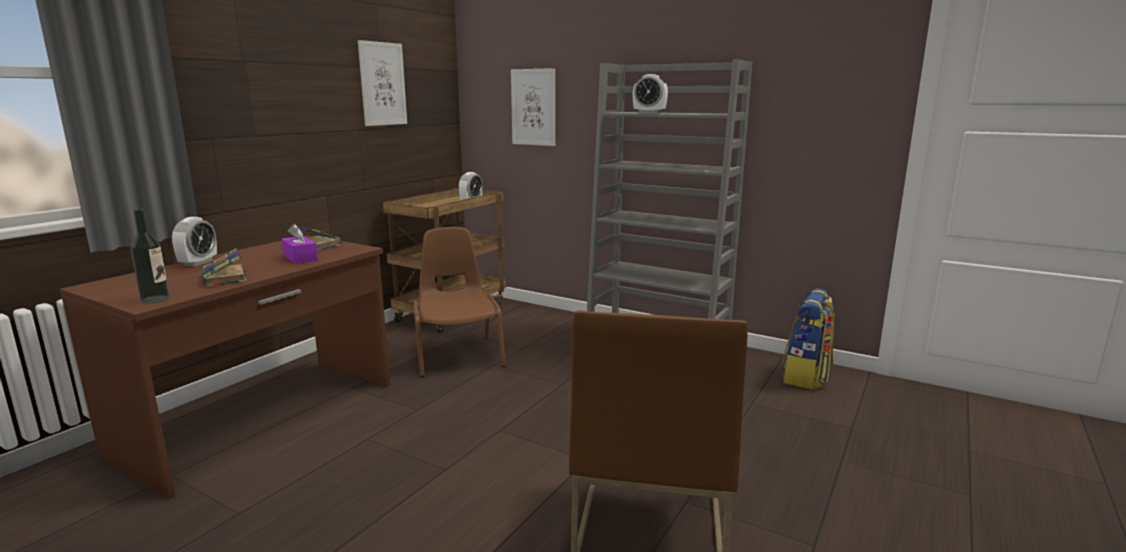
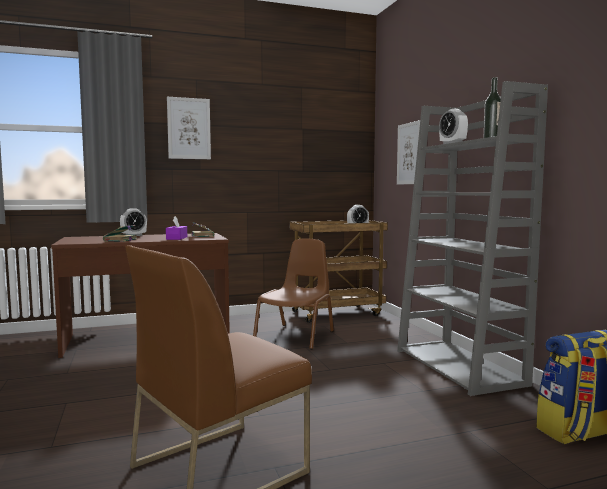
camera: 40 degrees right, 10 degrees down
(155, 299) = (73, 242): bottle -> bottle (492, 139)
(382, 84) = (300, 140): picture -> picture (189, 128)

